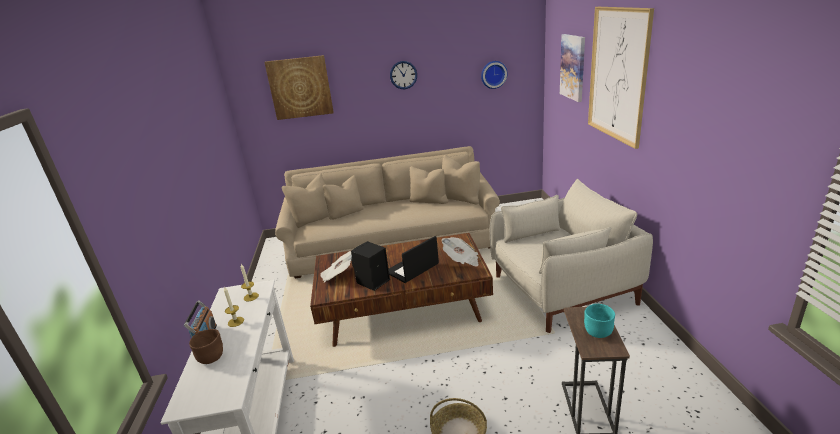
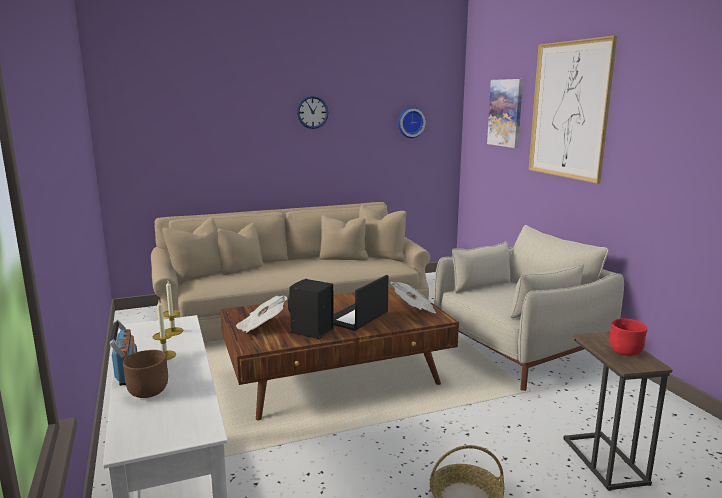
camera: 15 degrees left, 10 degrees down
(300, 87) = (187, 114): picture -> none
(597, 332) = (624, 352): turquoise bowl -> red bowl

